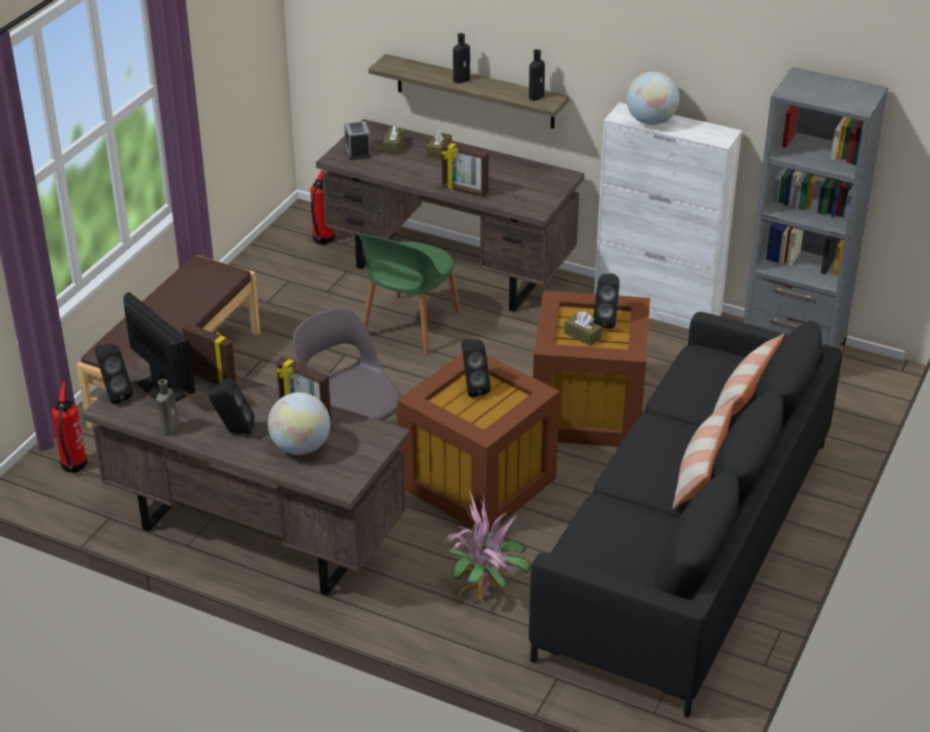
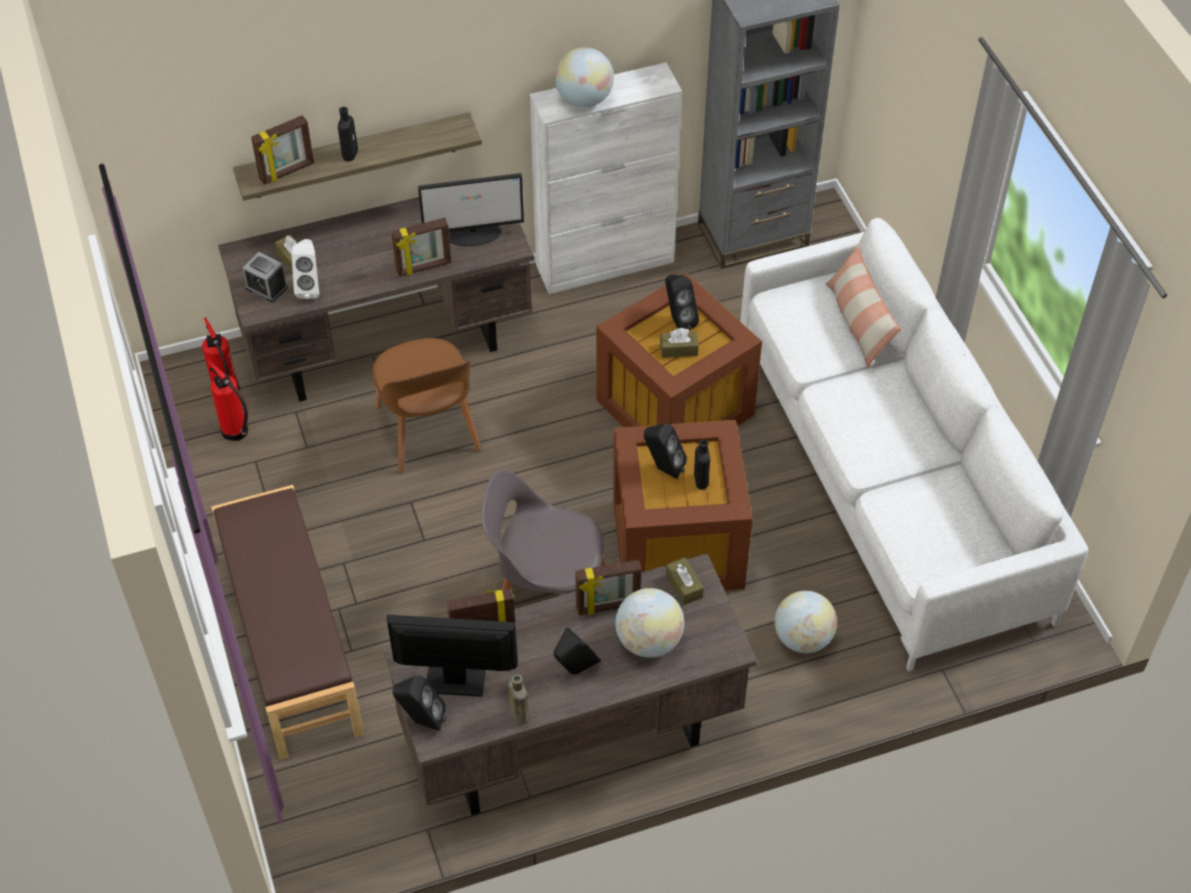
camera: 45 degrees left, 15 degrees up
(73, 466) = (323, 808): fire extinguisher -> fire extinguisher (236, 432)
(382, 164) = (310, 287): none -> white speaker
(409, 326) = (428, 431): green chair -> brown chair
(411, 70) = (287, 172): none -> picture frame
(439, 151) = (342, 237): brown tissue box -> brown tissue box (684, 586)
(484, 590) = (802, 638): potted plant -> globe
(522, 191) = (474, 234): none -> monitor
(537, 96) = (442, 130): black bottle -> black bottle (700, 479)
(686, 545) = (889, 478): black sofa -> white sofa
(700, 473) = (913, 417): pillow -> none

